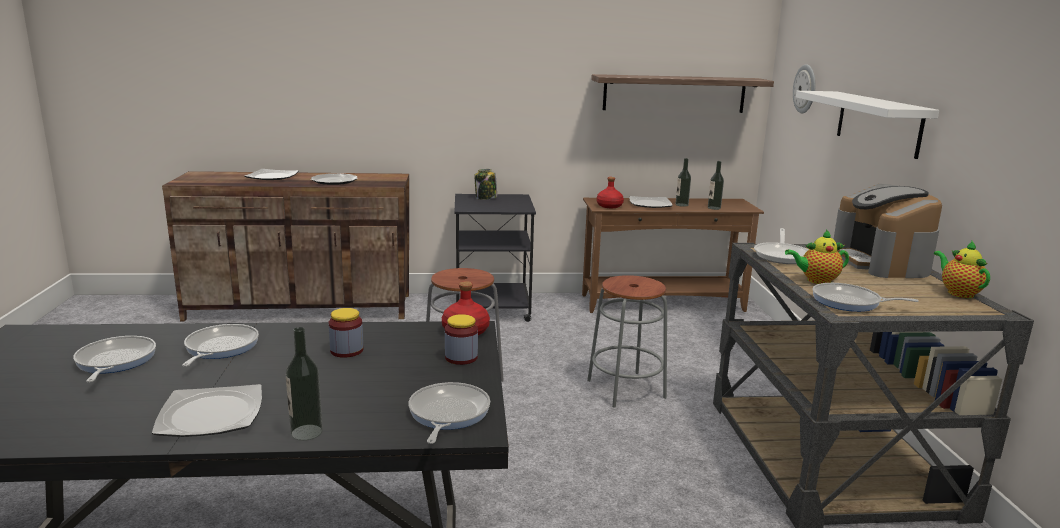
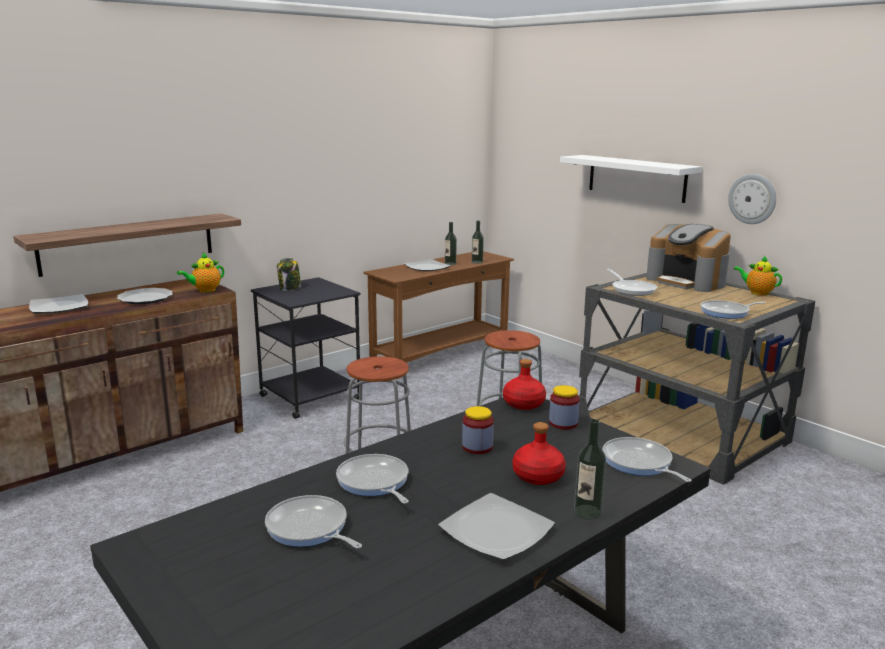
camera: 35 degrees left, 0 degrees up
(609, 206) = (400, 275): red bottle -> red bottle (537, 476)
(674, 93) = (425, 165): shelf -> shelf (128, 243)
(805, 89) = (540, 153): wall clock -> wall clock (752, 199)
(816, 281) = (682, 303): teapot -> teapot (205, 290)

